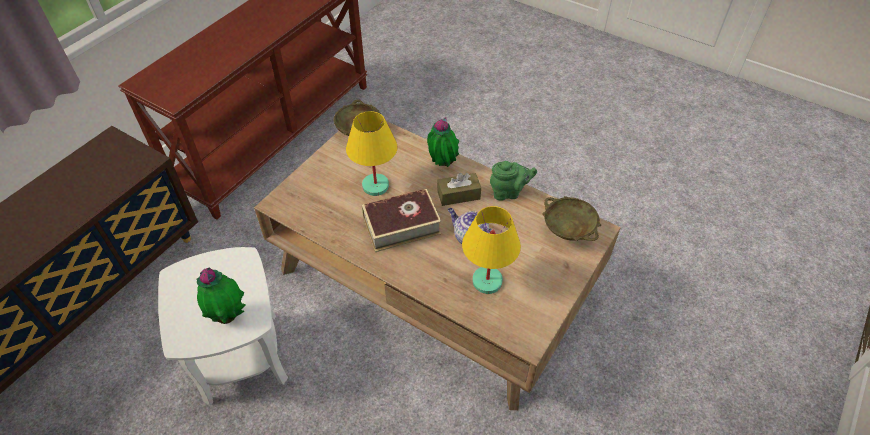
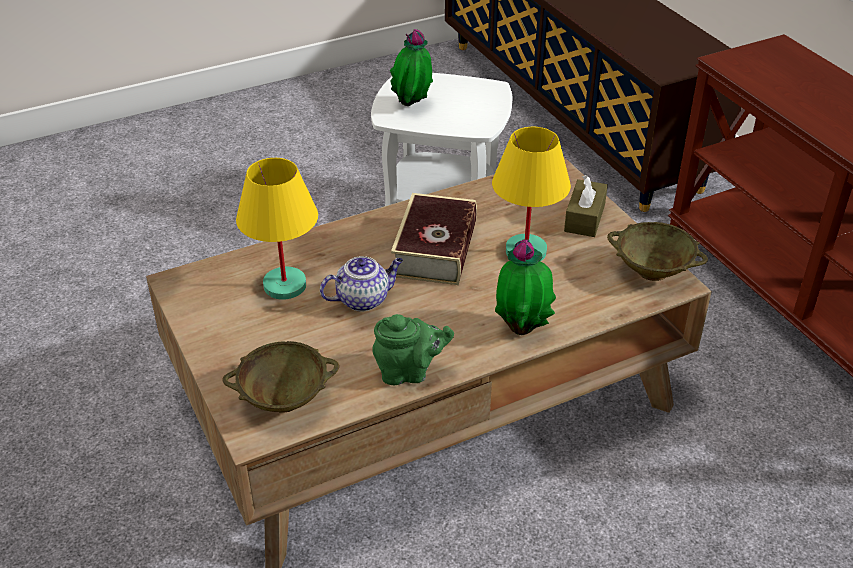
camera: 120 degrees right, 10 degrees down
(458, 195) = (447, 319): brown tissue box -> brown tissue box (584, 218)
(508, 192) = (409, 372): green teapot -> green teapot turned 120 degrees counterclockwise

